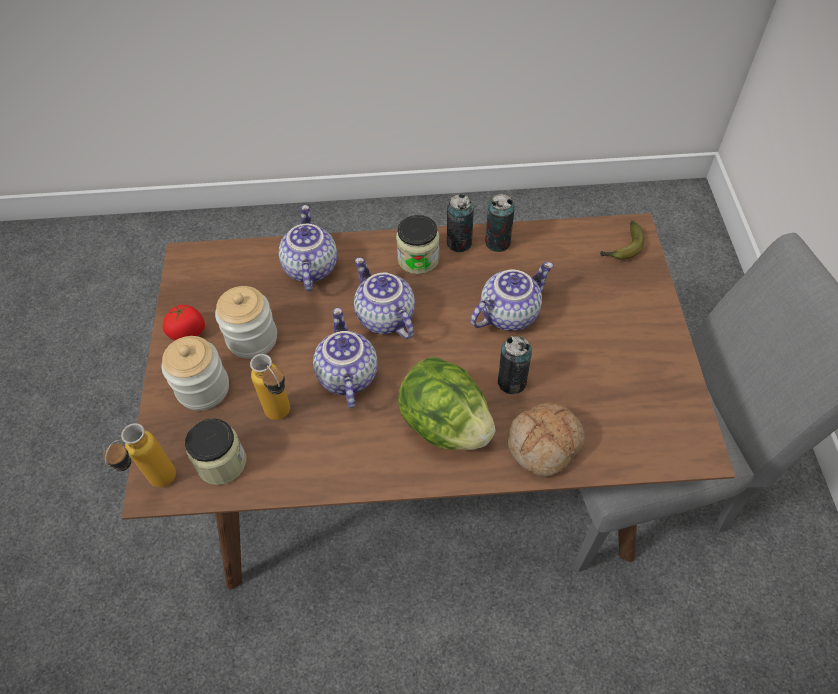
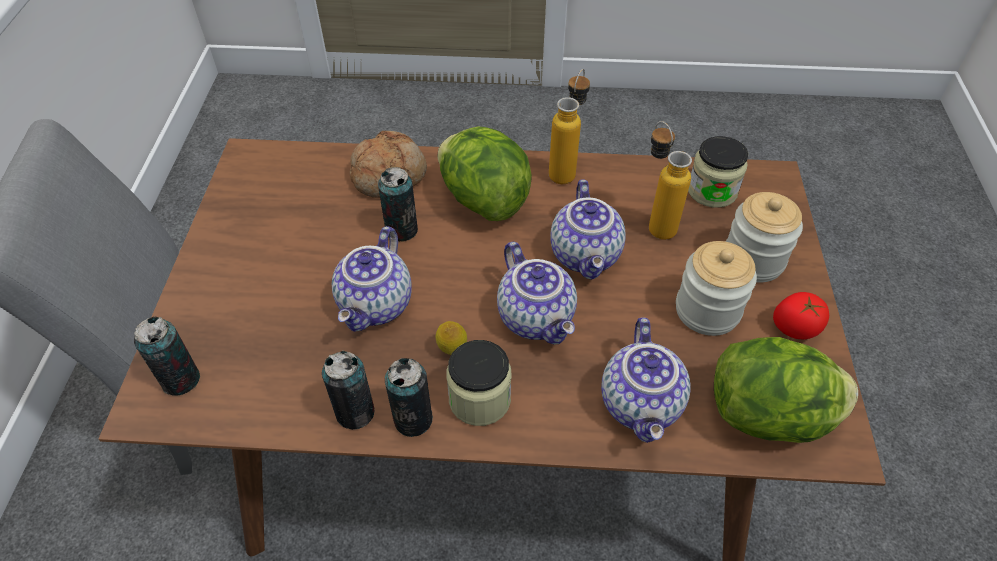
camera: 175 degrees left, 5 degrees down
(157, 486) = (771, 179): bottle -> bottle (566, 169)
(226, 270) = (769, 415): none -> lettuce
(443, 287) = (452, 351): none -> lemon
(508, 313) = (377, 305): teapot -> teapot turned 45 degrees counterclockwise
(622, 248) = (181, 380): banana -> can

